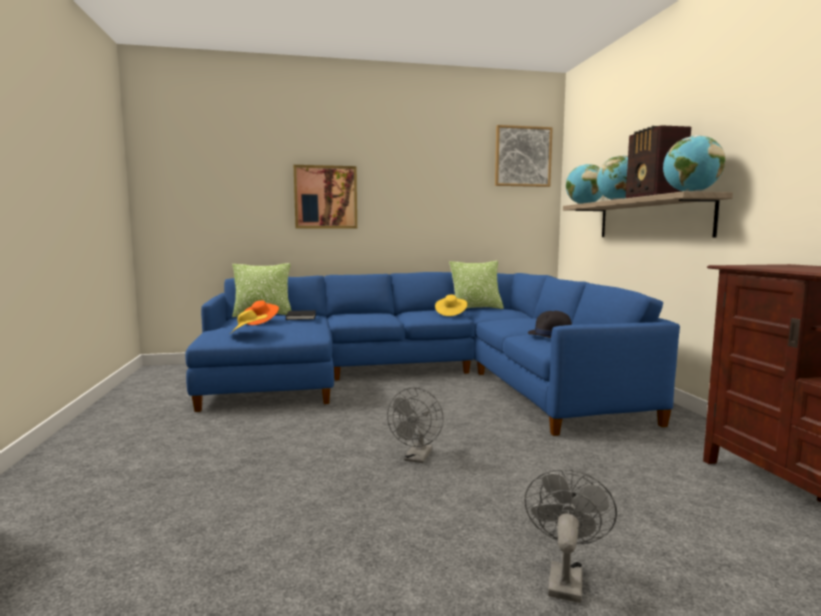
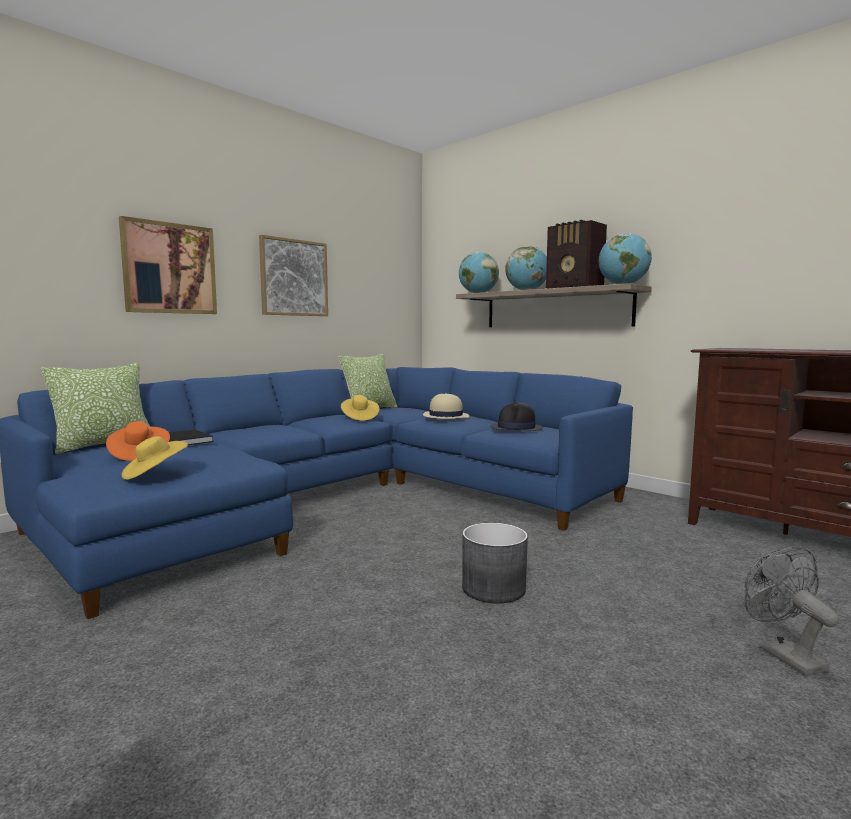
camera: 35 degrees left, 0 degrees up
(417, 458) = (494, 588): grey fan -> grey planter
(517, 319) = (445, 416): none -> beige hat
(522, 156) = (389, 238): picture -> picture (294, 278)

